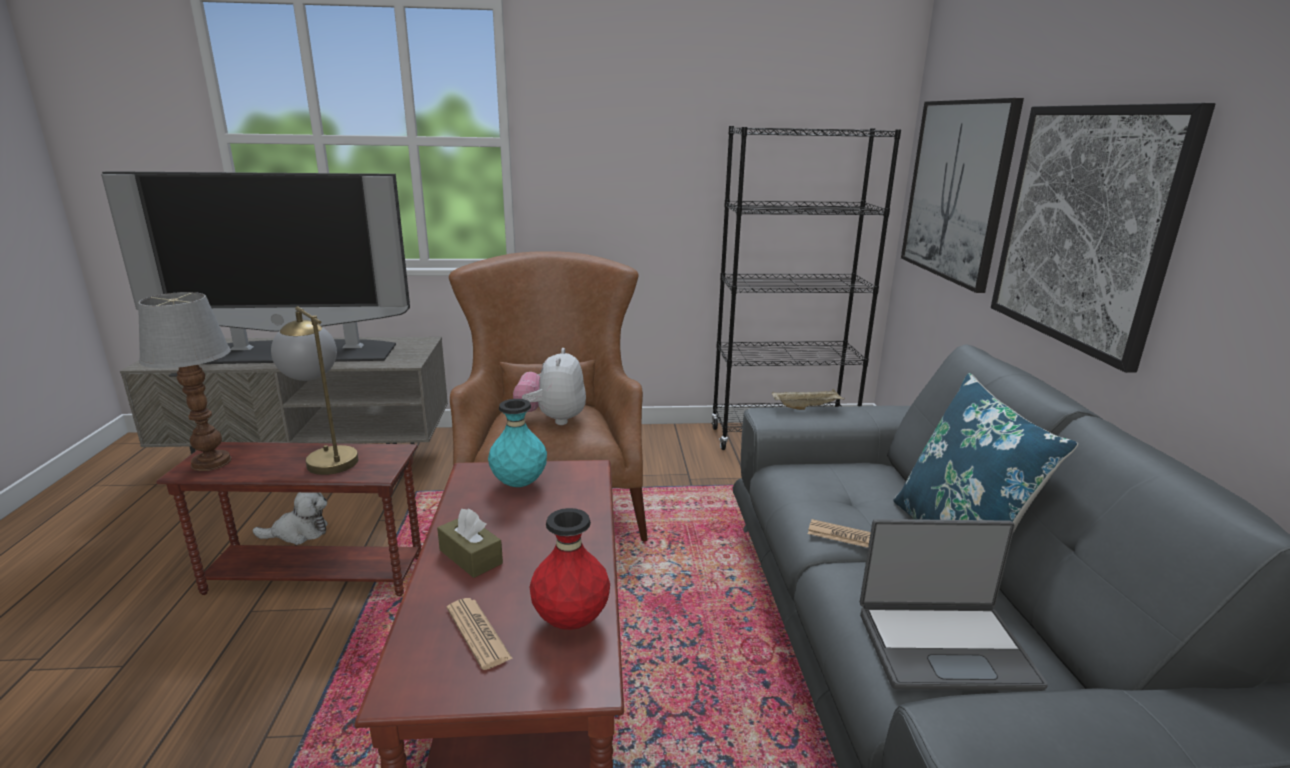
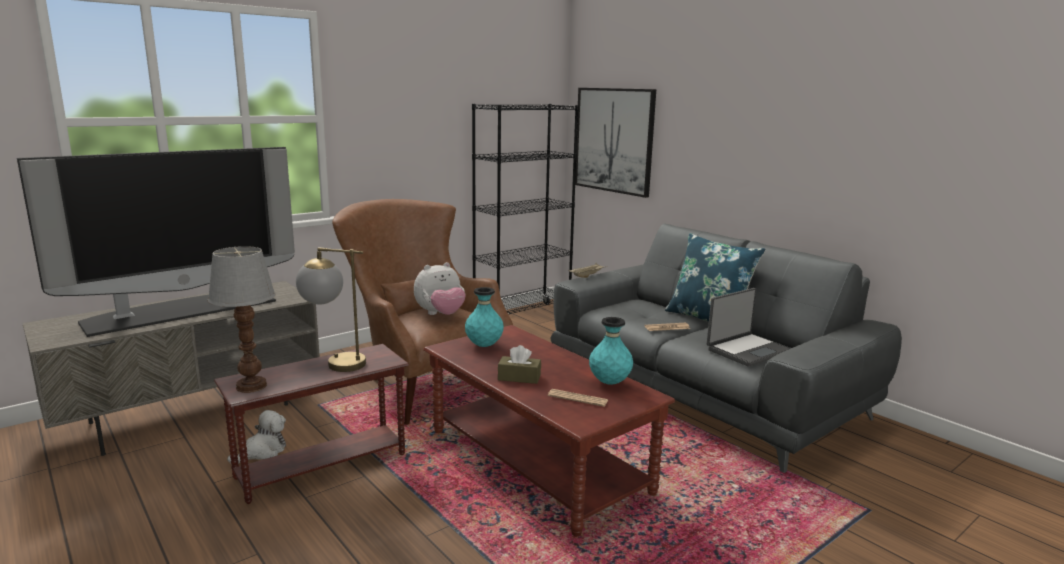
camera: 35 degrees left, 5 degrees down
(552, 419) = (440, 315): plush toy -> plush toy turned 90 degrees counterclockwise
(571, 621) = (609, 383): red vase -> turquoise vase
(1084, 227) = (709, 155): picture -> none

